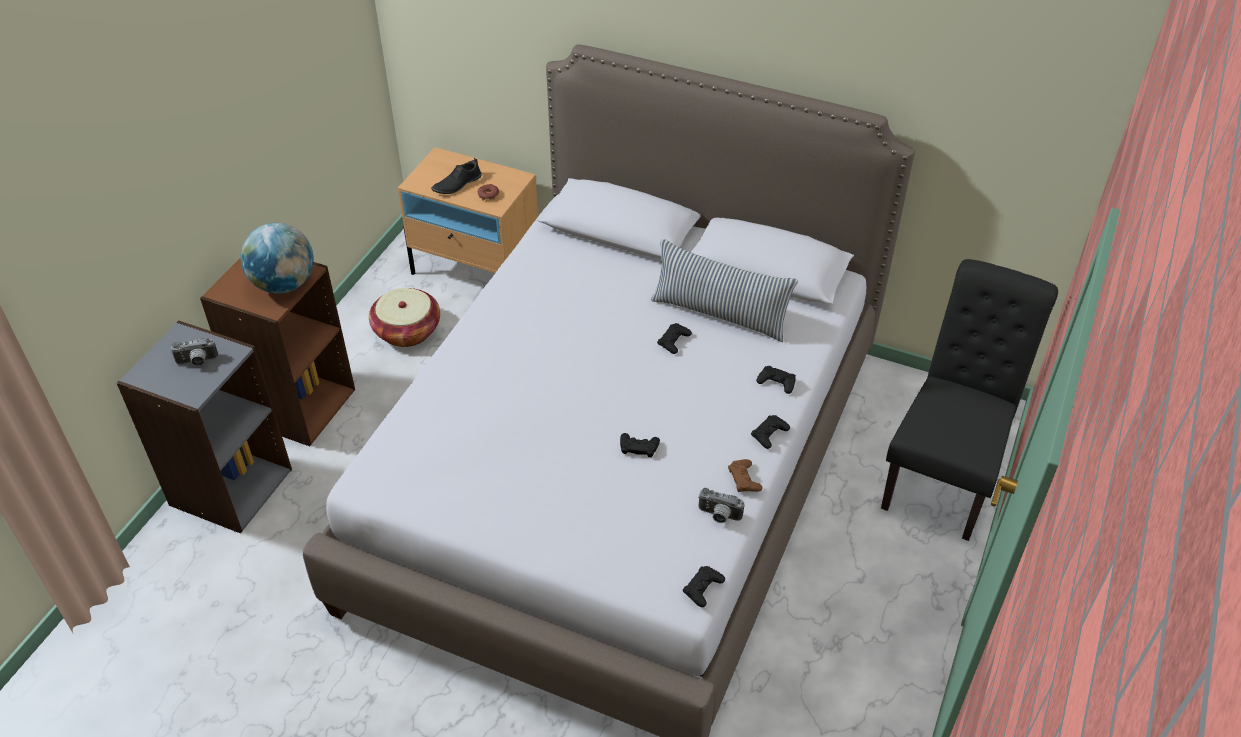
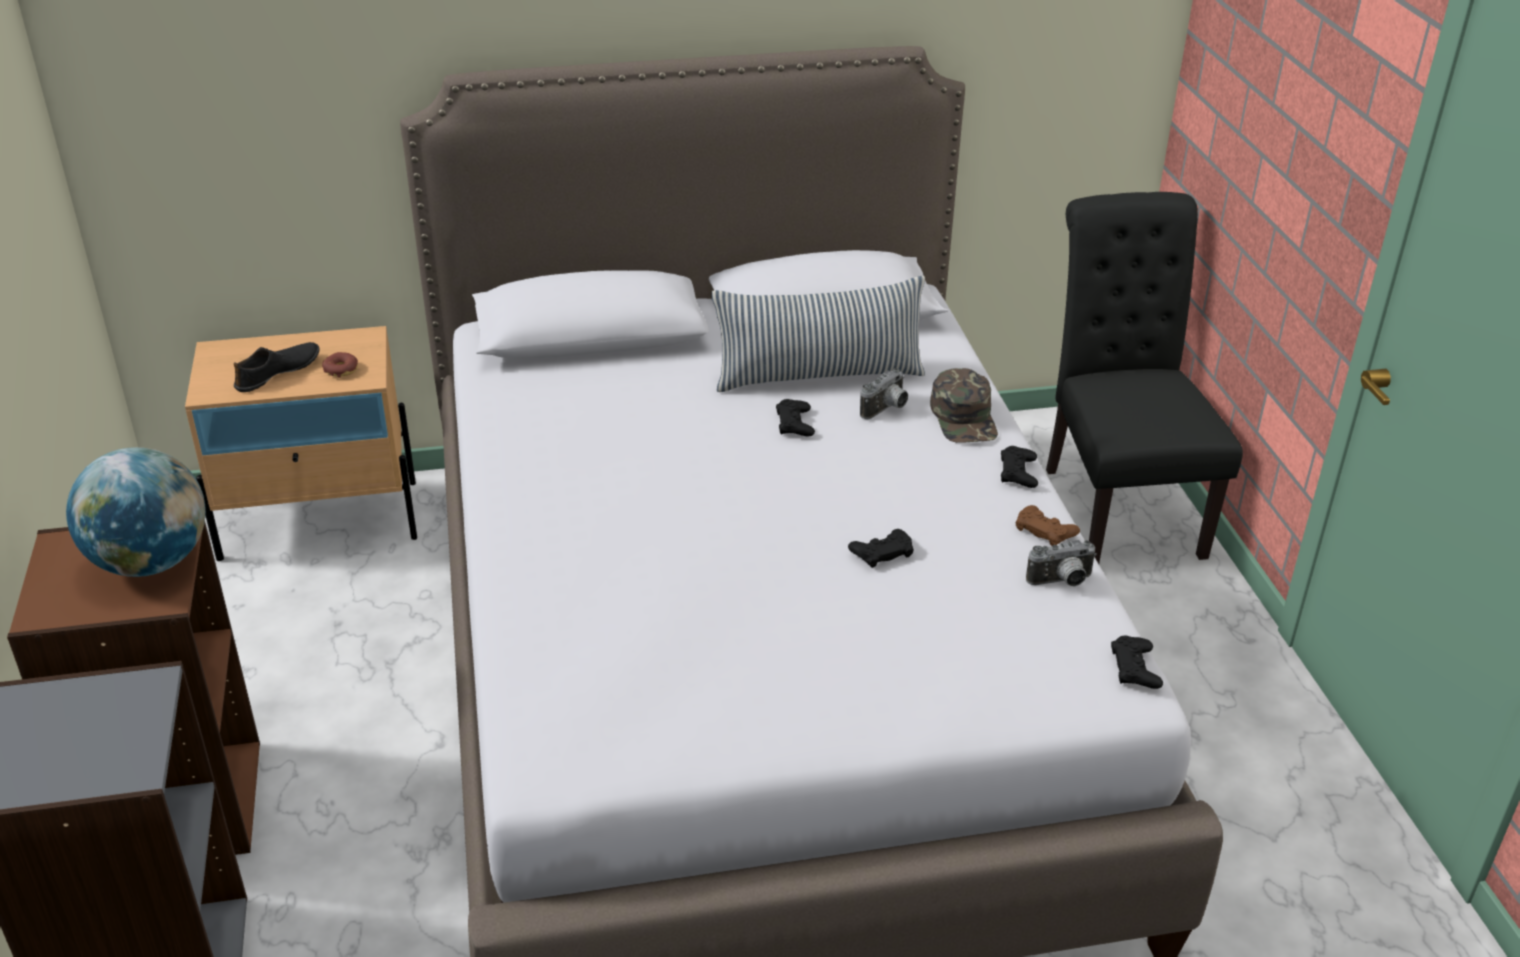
camera: 35 degrees left, 10 degrees down
(197, 362) = (94, 725): camera -> camera (887, 409)
(407, 331) = (277, 633): basket -> none
(457, 184) = (278, 373): black shoe -> black shoe turned 150 degrees counterclockwise
(776, 382) = (964, 417): black game controller -> green cap

